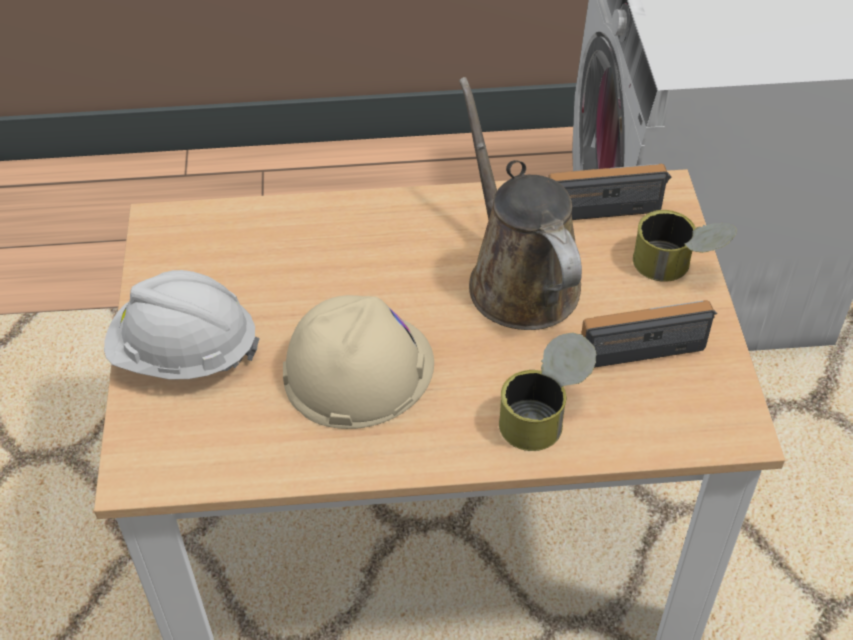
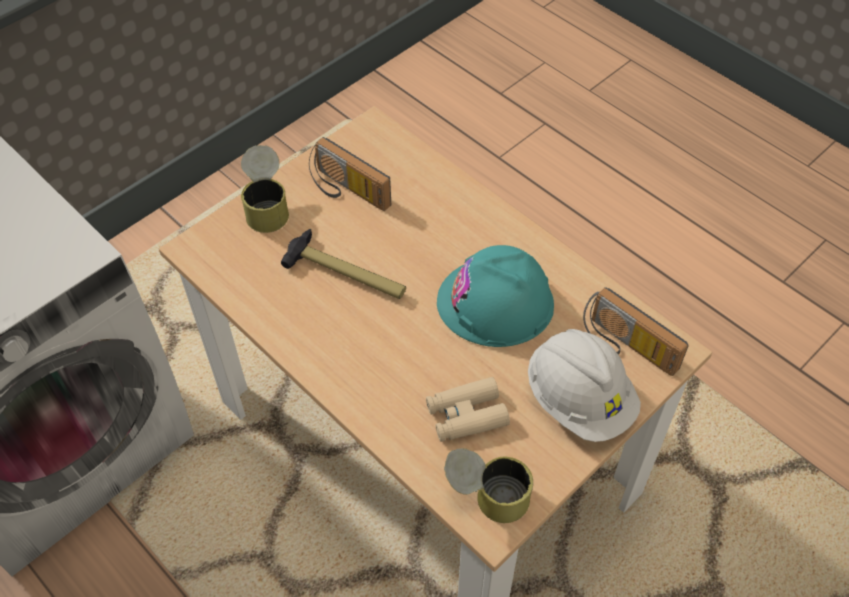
camera: 130 degrees left, 5 degrees up
(267, 267) = (466, 415): none -> beige binoculars
(358, 369) = (495, 303): beige hard hat -> turquoise hard hat
(518, 278) = (346, 274): brown watering can -> hammer
(545, 414) = (439, 203): can -> can (486, 496)
(604, 203) = (234, 270): radio -> radio (625, 348)

